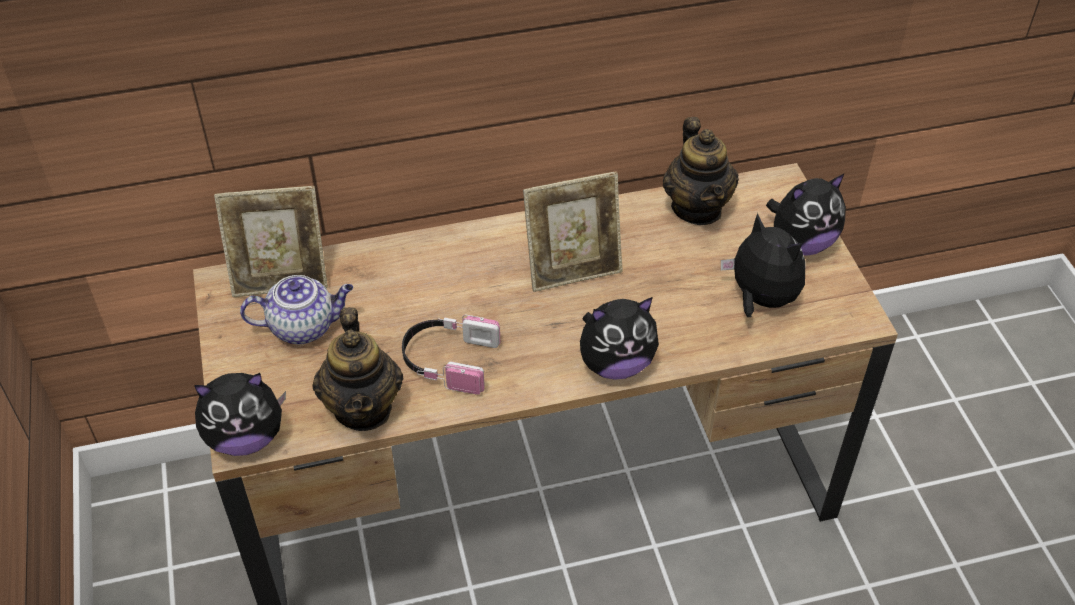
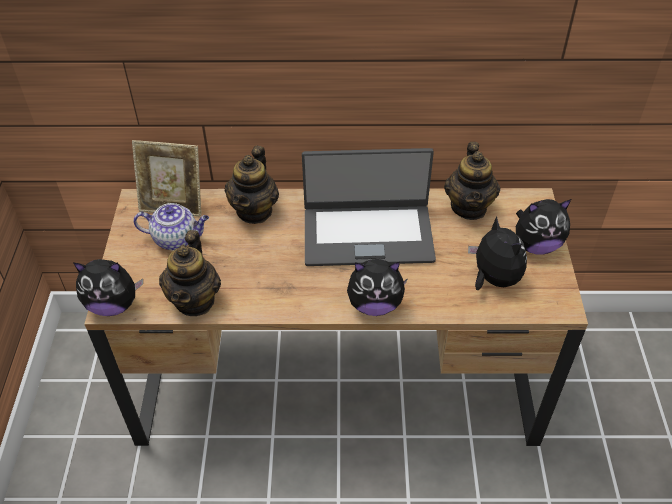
camera: 15 degrees right, 0 degrees up
(403, 266) = (254, 211): none -> teapot
(448, 361) = (262, 280): headphones -> none
(573, 269) = (367, 234): picture frame -> laptop

